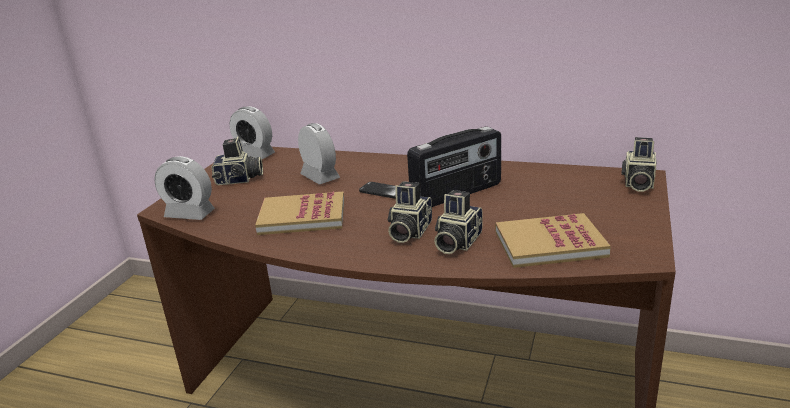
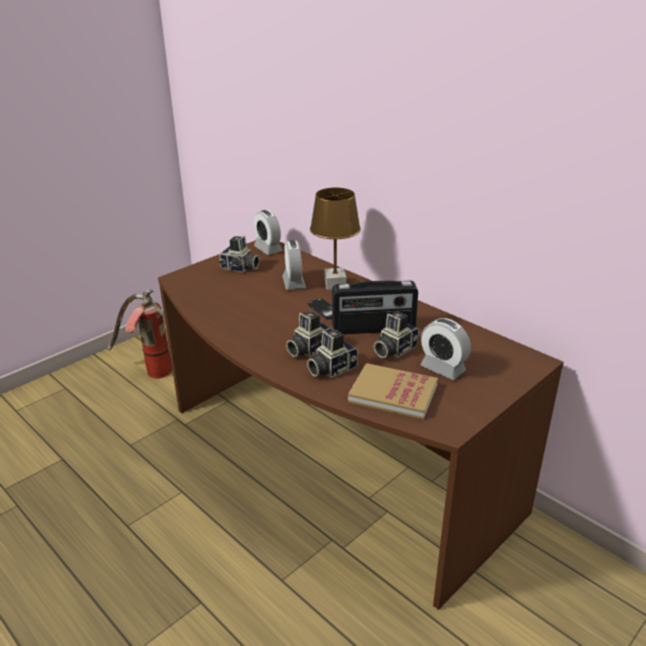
camera: 25 degrees right, 5 degrees up
(114, 361) = (149, 372): none -> fire extinguisher
(190, 214) = (187, 287): alarm clock -> alarm clock (442, 368)
(302, 217) = (252, 313): book -> none
(368, 167) = (334, 284): none -> brown table lamp
(637, 183) = (523, 366): camera -> camera (393, 349)

